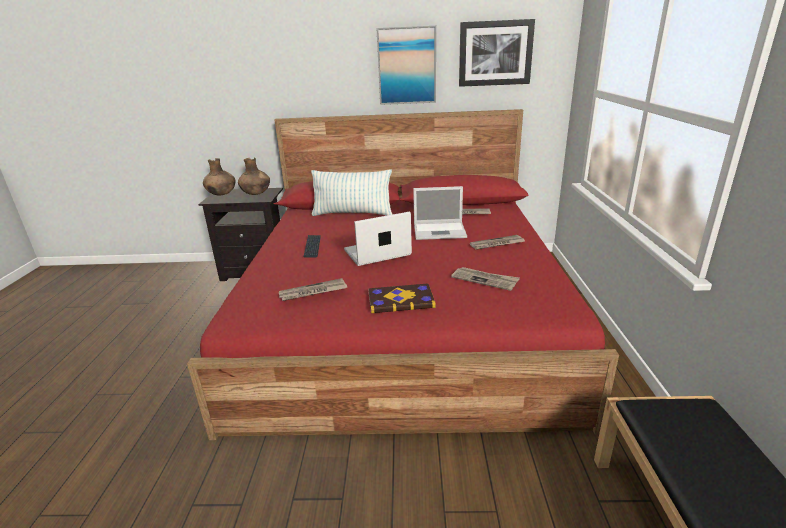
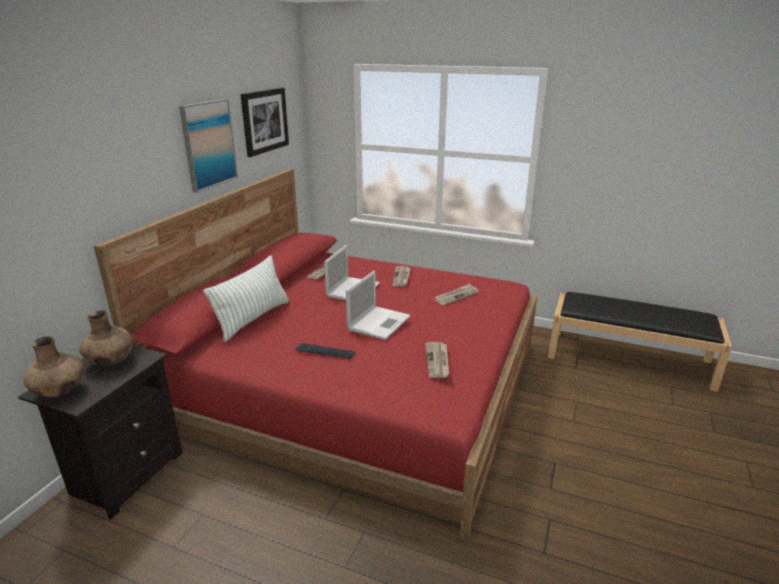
camera: 70 degrees left, 0 degrees up
(376, 253) = (379, 322): laptop -> laptop turned 150 degrees counterclockwise
(400, 300) = (467, 330): book -> none

